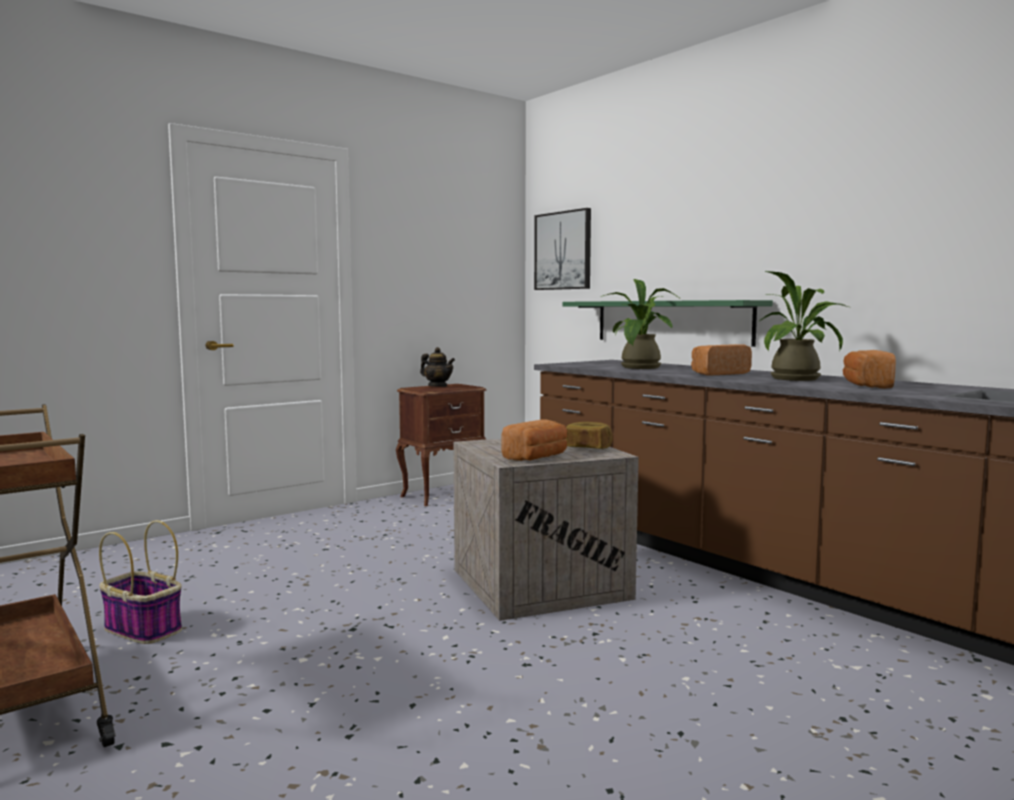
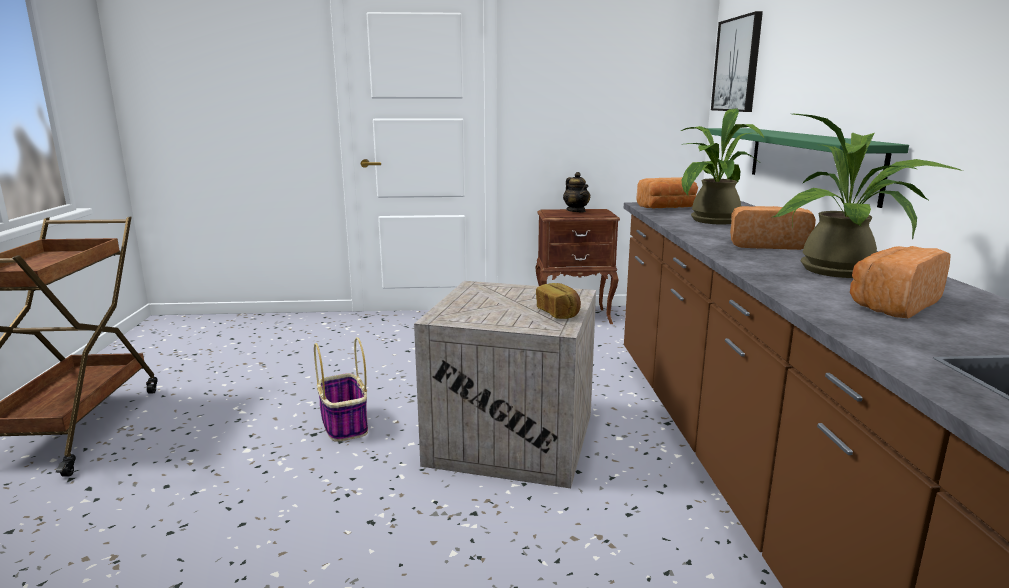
camera: 35 degrees right, 10 degrees up
(142, 629) = (209, 389): basket -> basket (344, 424)
(537, 457) = (477, 317): bread -> bread (667, 208)

